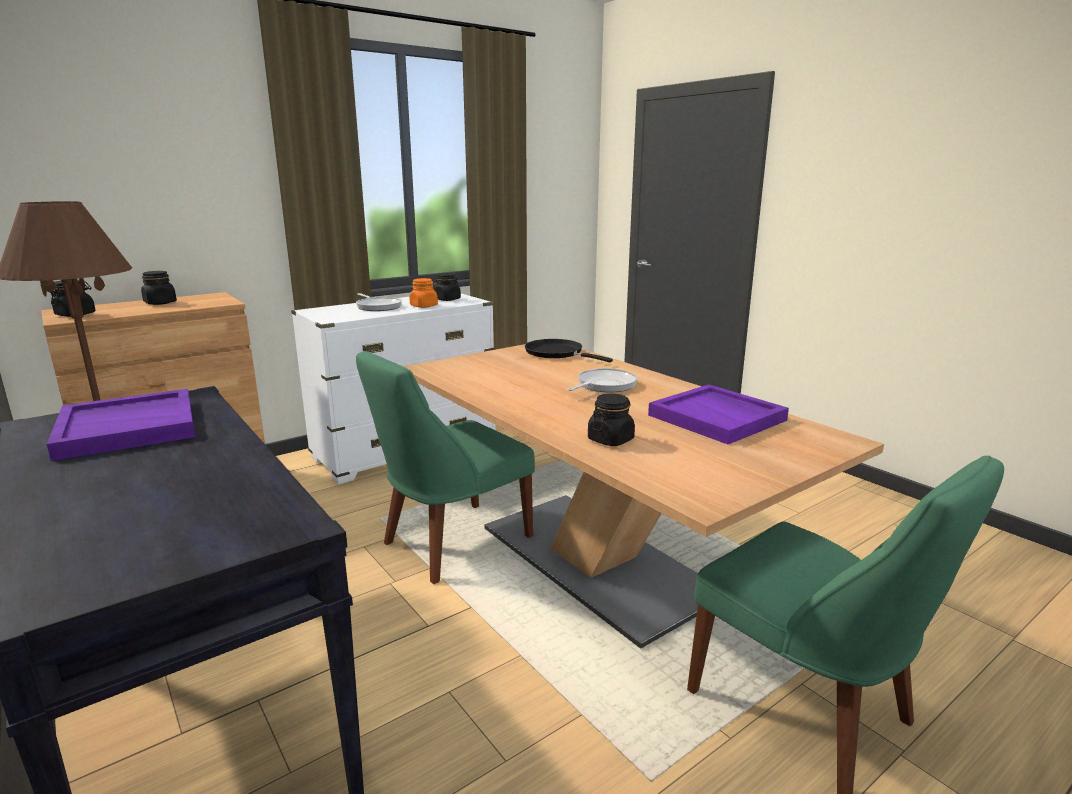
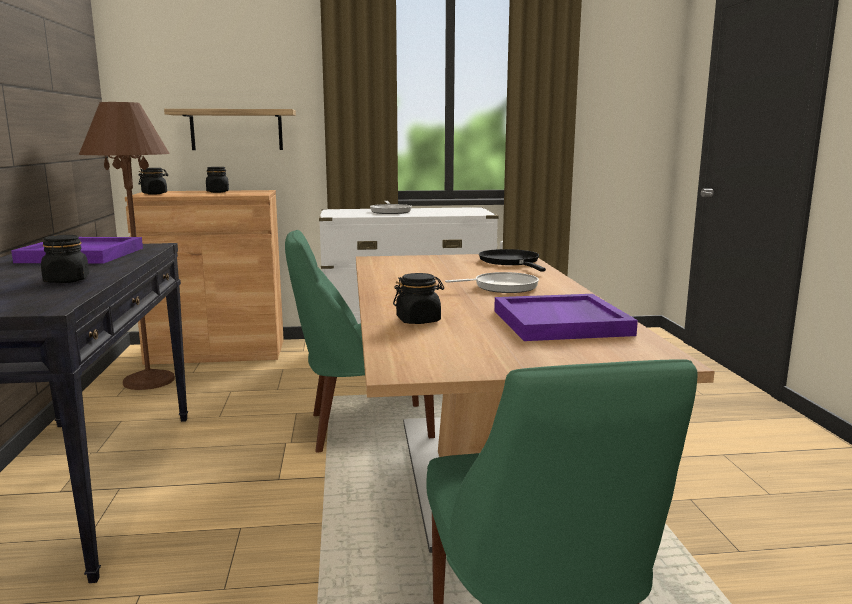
camera: 30 degrees right, 5 degrees down
(165, 222) = (236, 130): none -> shelf
(424, 306) = (428, 213): orange jar -> none
(447, 299) = (461, 211): black jar -> black jar (67, 280)

